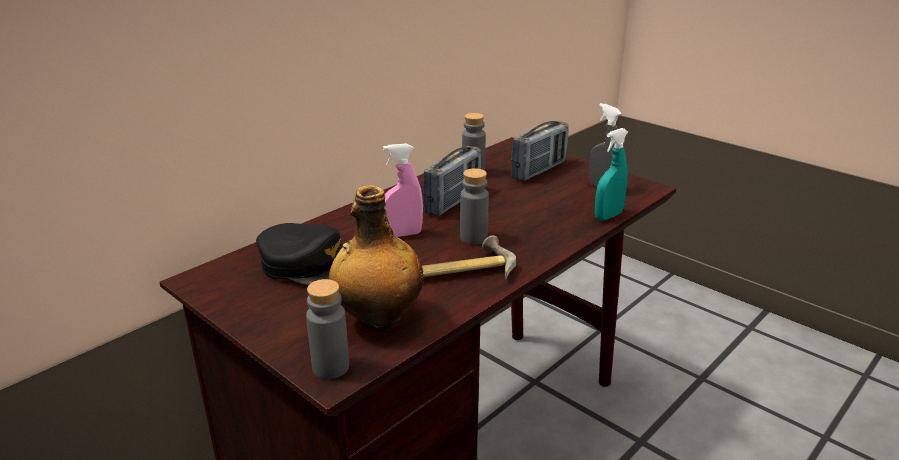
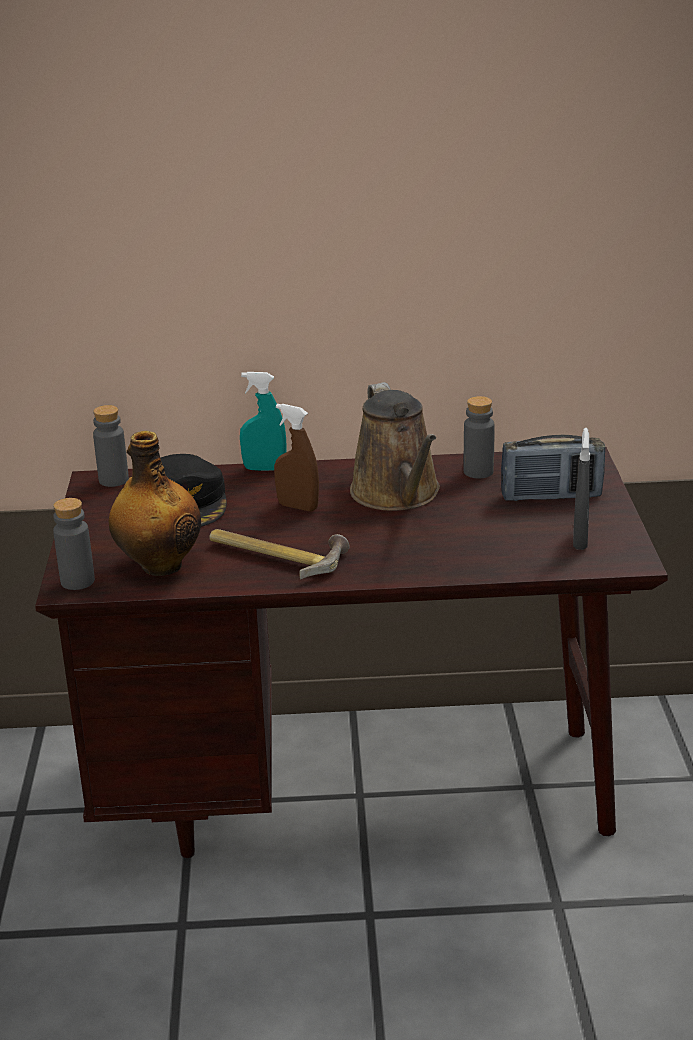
camera: 45 degrees right, 0 degrees up
(402, 234) = (297, 507): pink spray bottle -> brown spray bottle
(453, 202) = (398, 495): radio -> brown watering can
(473, 238) = (350, 535): grey bottle -> grey bottle (113, 480)
(608, 216) = (519, 570): turquoise spray bottle -> turquoise spray bottle (264, 469)

